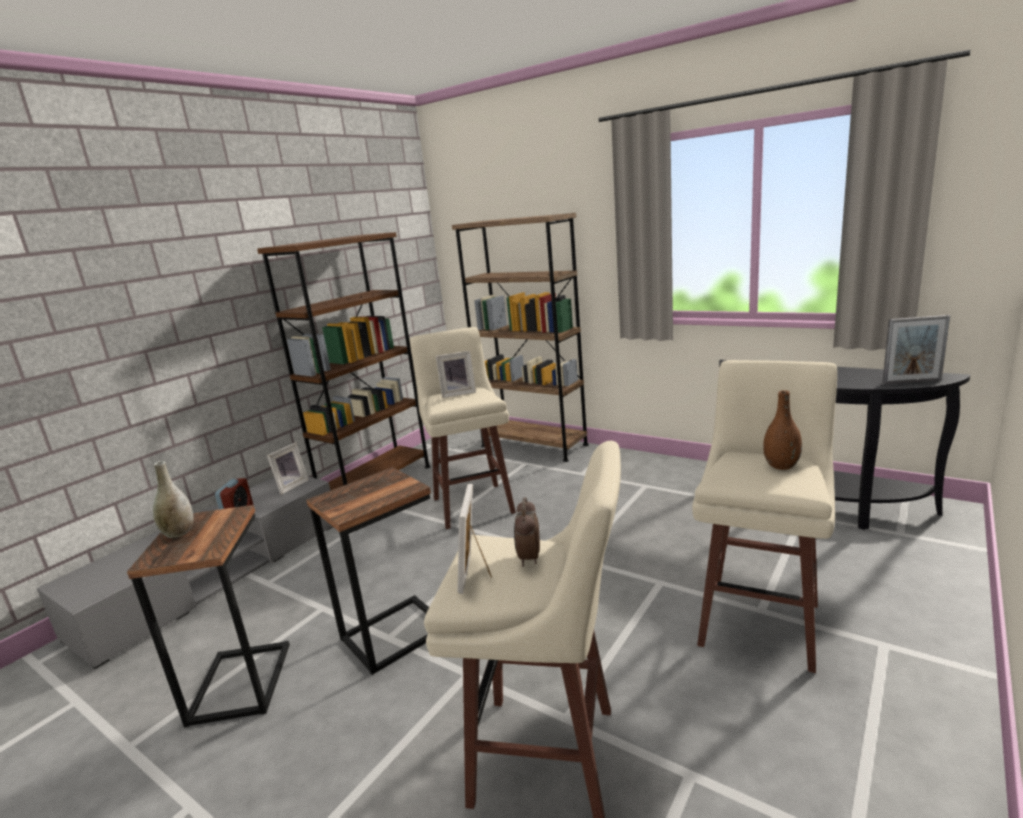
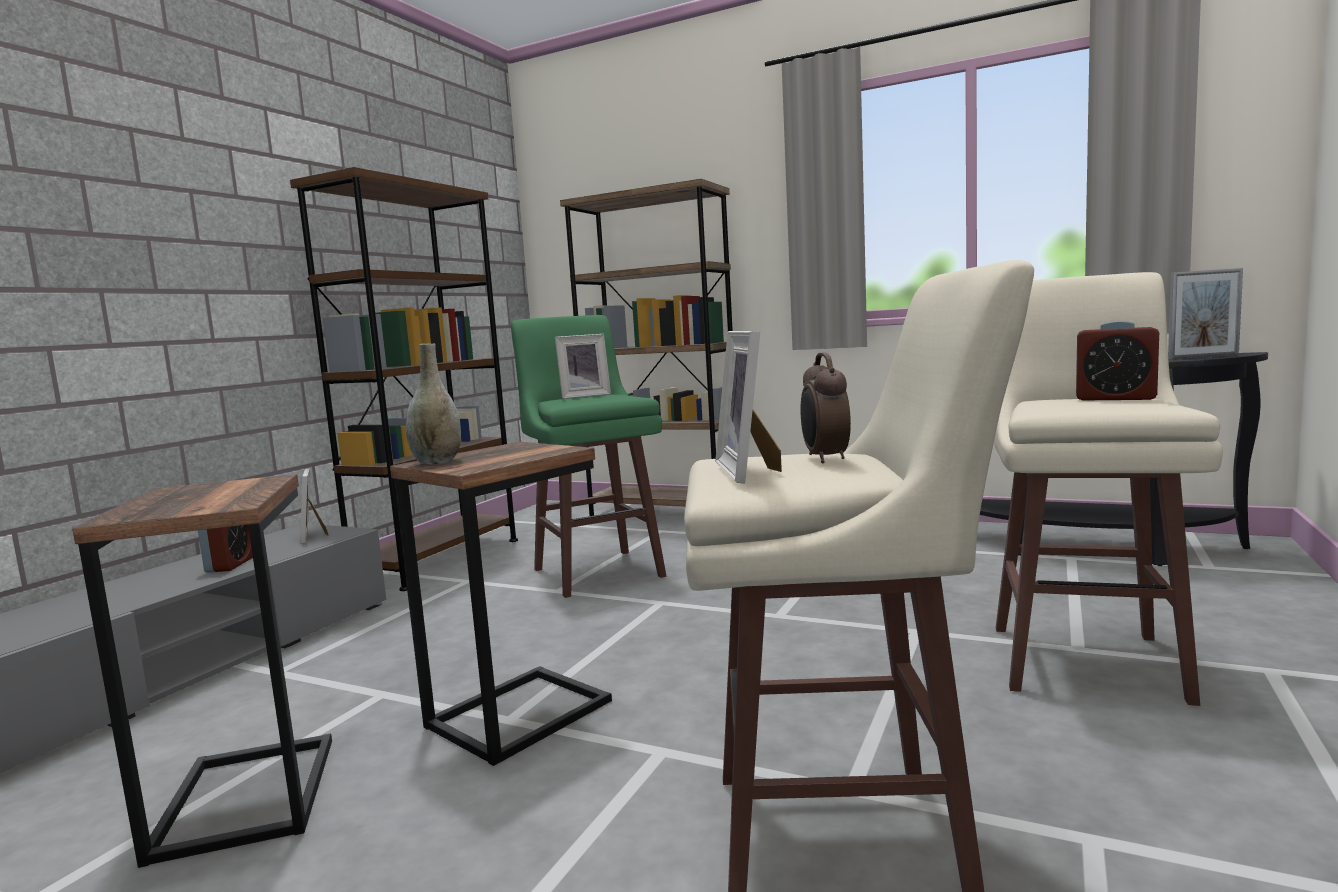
camera: 10 degrees left, 10 degrees down
(179, 533) = (167, 497): grey vase -> grey vase (437, 462)
(290, 486) = (315, 535): picture frame -> picture frame turned 135 degrees clockwise
(473, 504) = (597, 572): beige stool -> green stool
(781, 466) = (1115, 398): brown vase -> alarm clock

